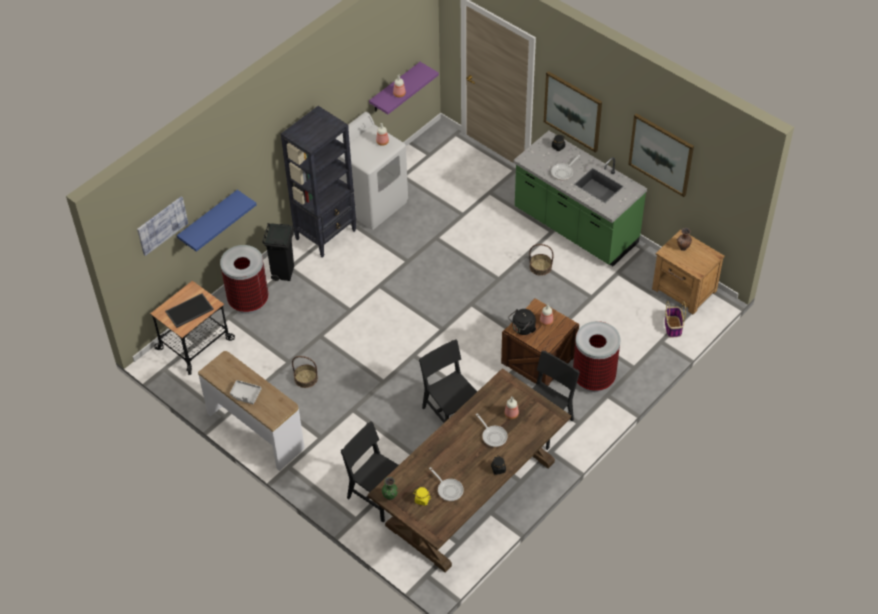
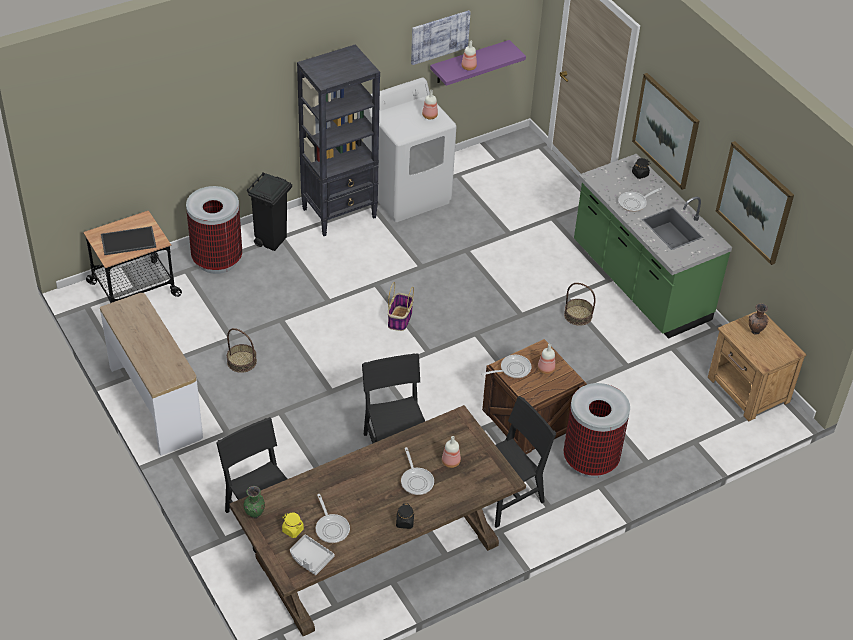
camera: 15 degrees right, 5 degrees down
(162, 225) = (115, 124): picture -> picture (439, 36)
(208, 219) = (183, 140): blue shelf -> none
(245, 394) = (141, 347): grey tray -> grey tray (310, 558)
(522, 329) = (512, 369): black kettle -> frying pan
(673, 327) = (716, 429): basket -> basket (400, 319)

